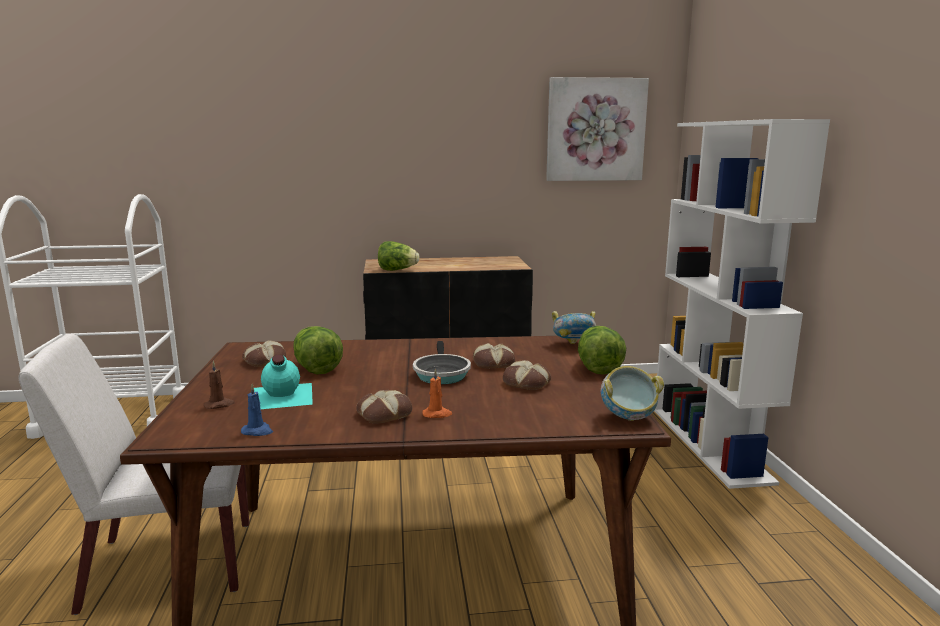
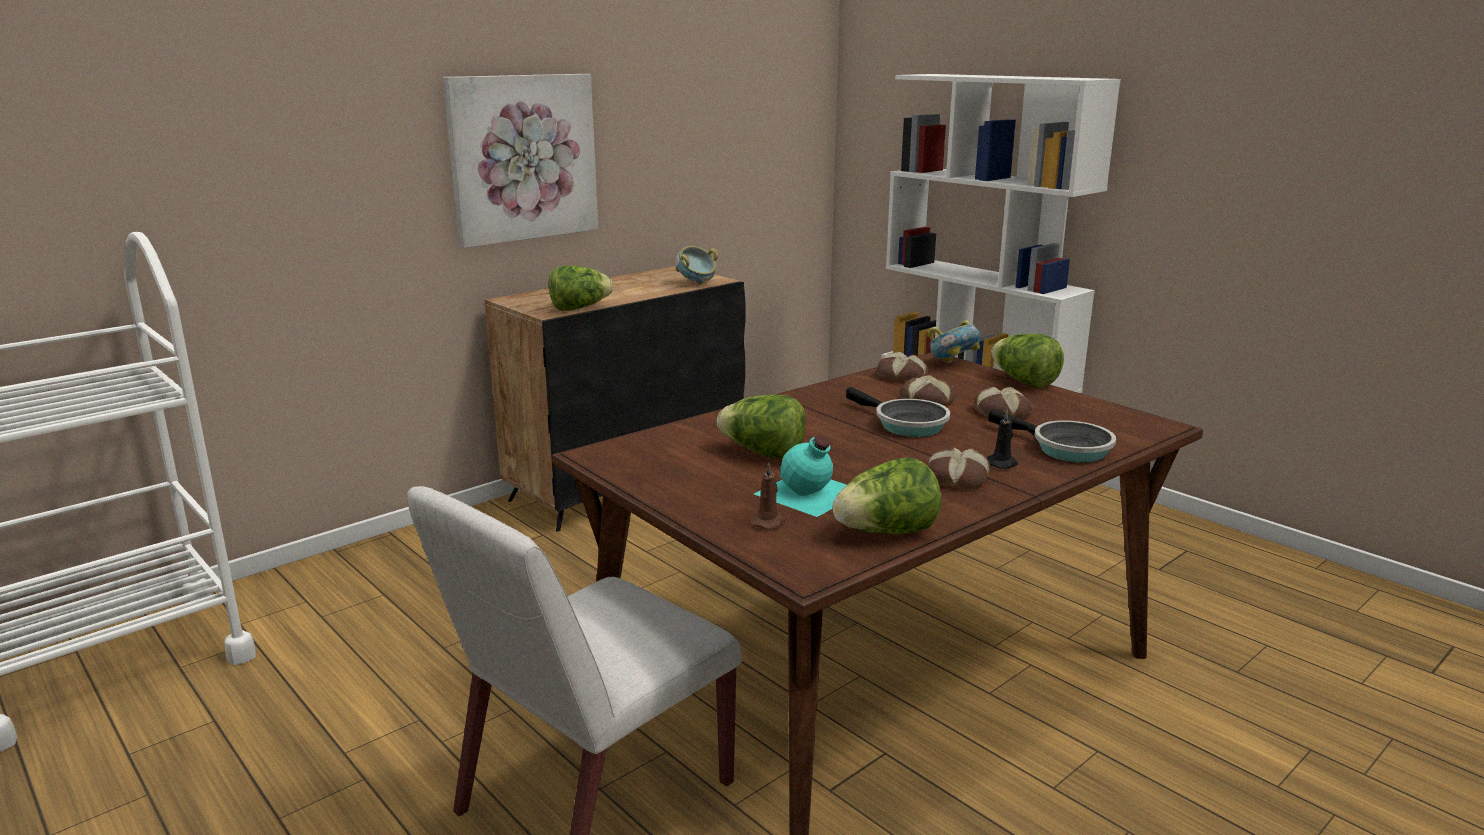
camera: 35 degrees left, 5 degrees up
(257, 431) = (886, 532): blue candle -> lettuce
(264, 360) = (677, 461): bread -> bread (900, 376)
(437, 414) = (1002, 463): orange candle -> black candle
(508, 418) = (1065, 448): none -> frying pan
(595, 130) = (754, 80): picture -> picture (522, 158)
(627, 418) = (1147, 421): bowl -> bowl (696, 284)

